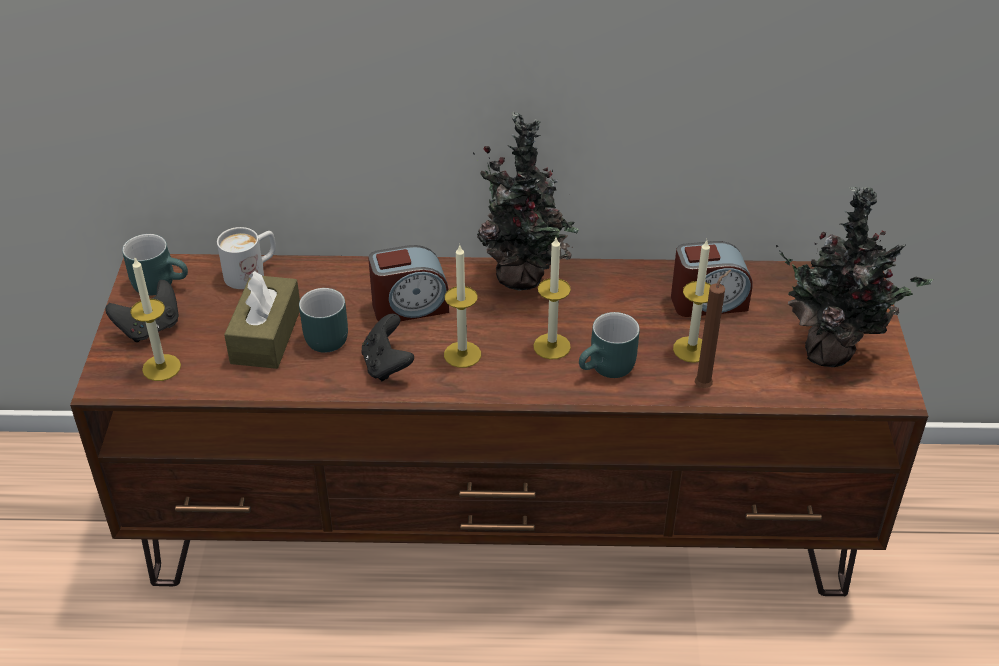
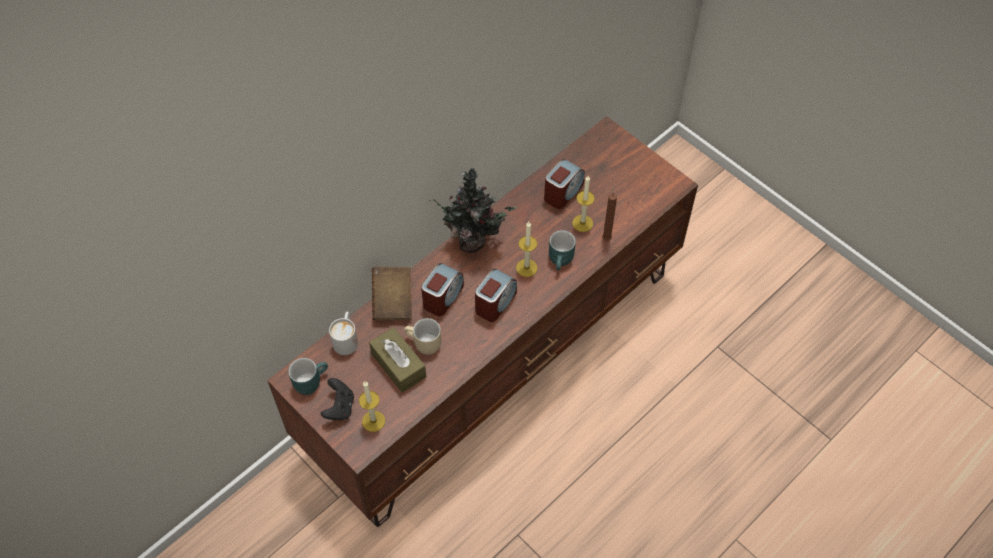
camera: 45 degrees left, 15 degrees up
(321, 336) = (423, 344): turquoise mug -> beige mug
(350, 272) = (393, 301): none -> brown book
(387, 365) = (470, 335): black game controller -> none
(462, 354) = (495, 303): candle -> alarm clock
(832, 351) = (635, 180): potted plant -> none

